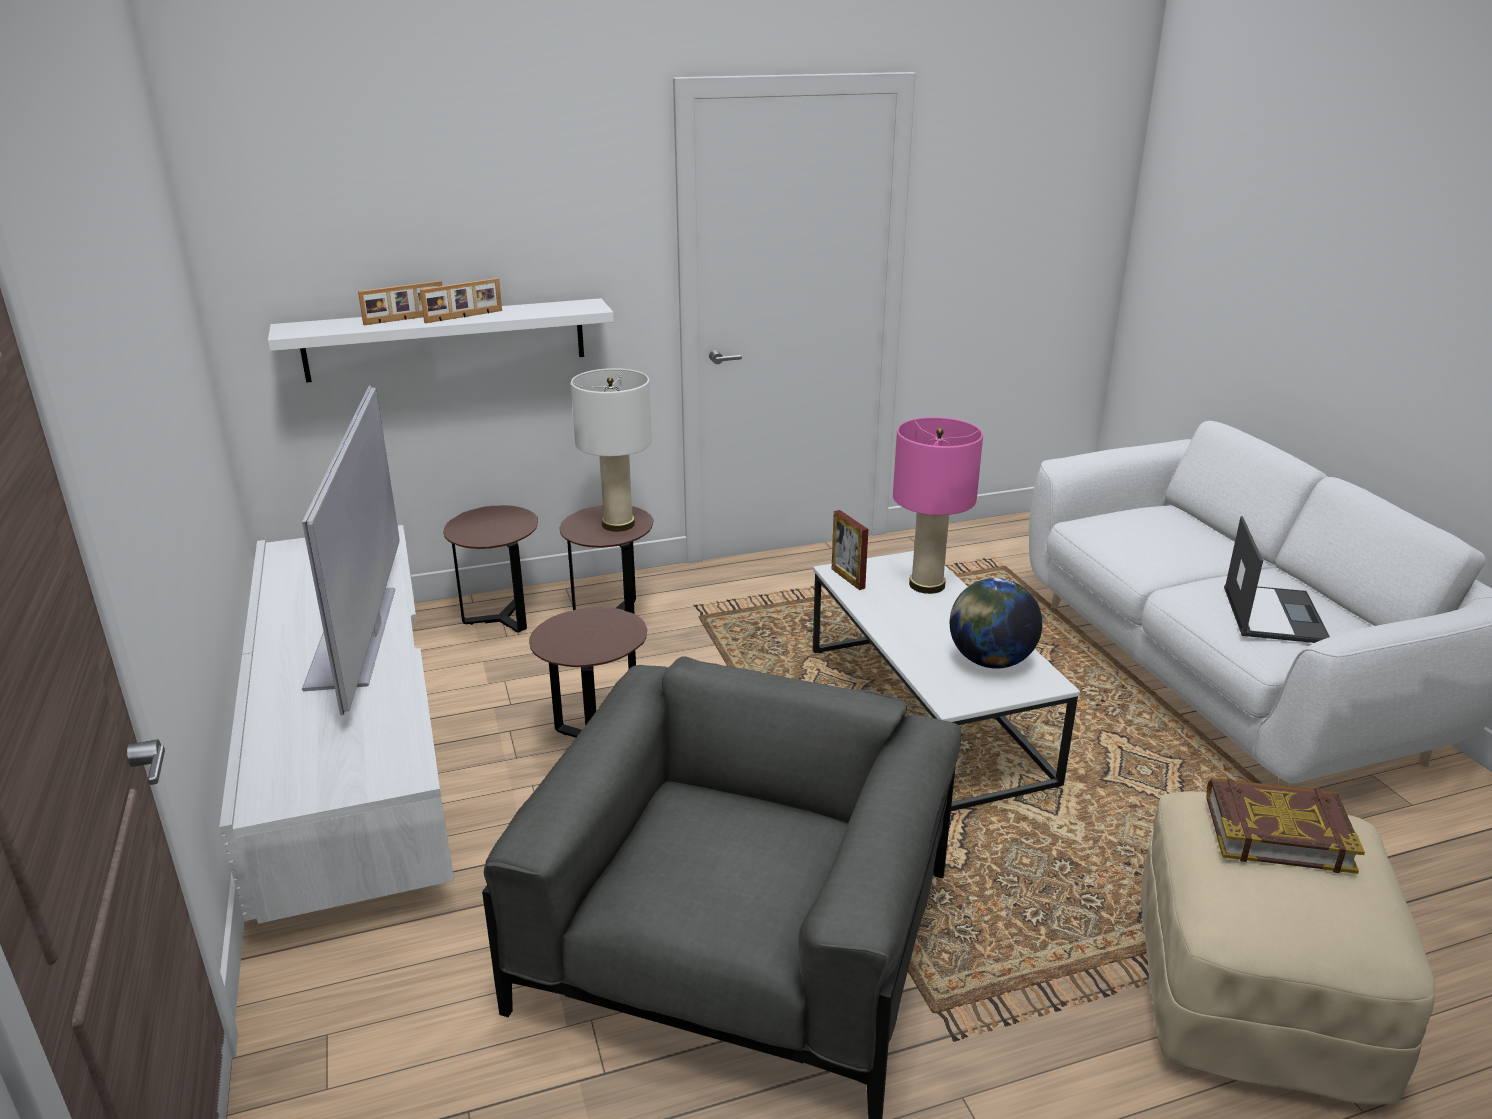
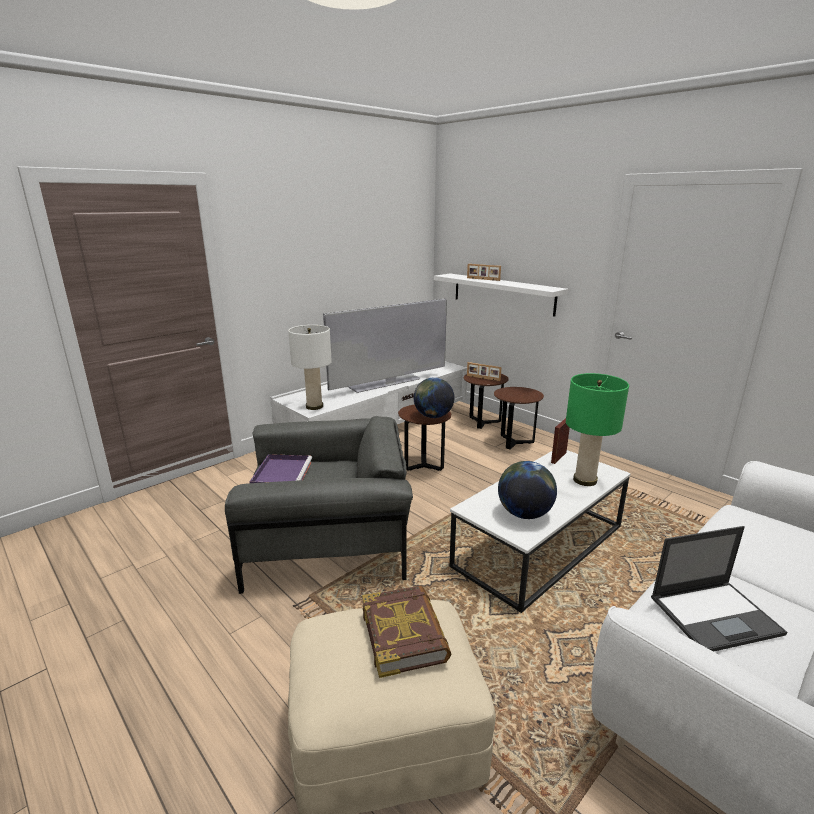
camera: 65 degrees right, 5 degrees down
(464, 317) = (500, 282): picture frame -> picture frame (483, 378)
(614, 630) = (433, 416): none -> globe
(618, 525) = (521, 396): white table lamp -> white table lamp (314, 406)
(689, 888) = (282, 474): none -> purple tray
(926, 585) = (584, 480): pink table lamp -> green table lamp

